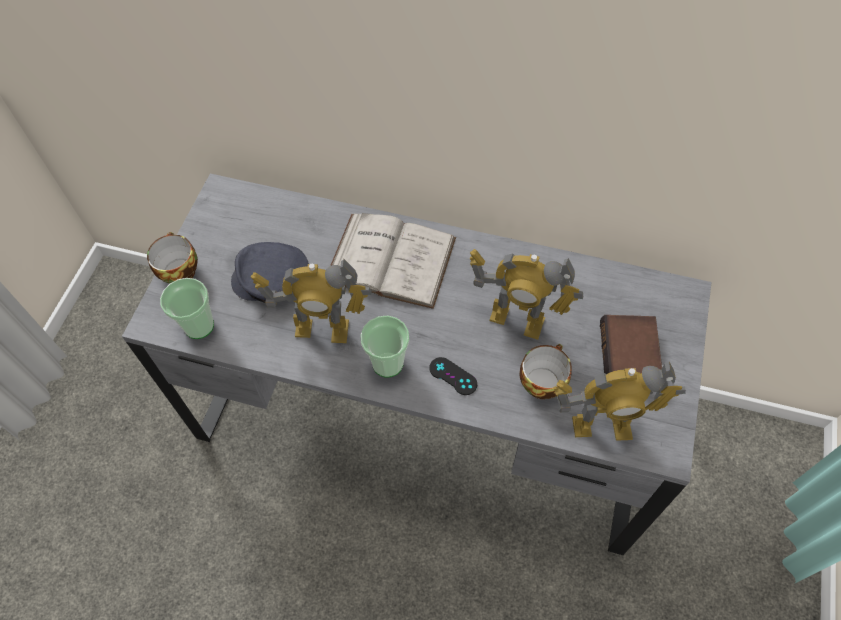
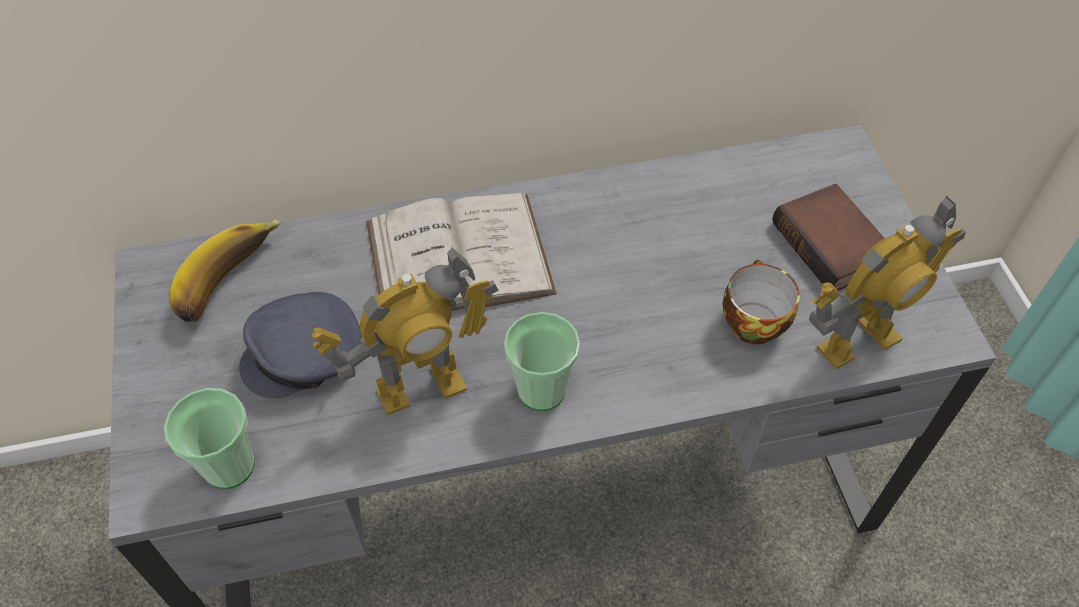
camera: 30 degrees left, 5 degrees down
(178, 270) = (147, 403): cup -> none
(258, 221) = (233, 284): none -> banana
(453, 376) = (638, 366): black game controller -> none
(517, 320) = (671, 262): toy robot -> none

